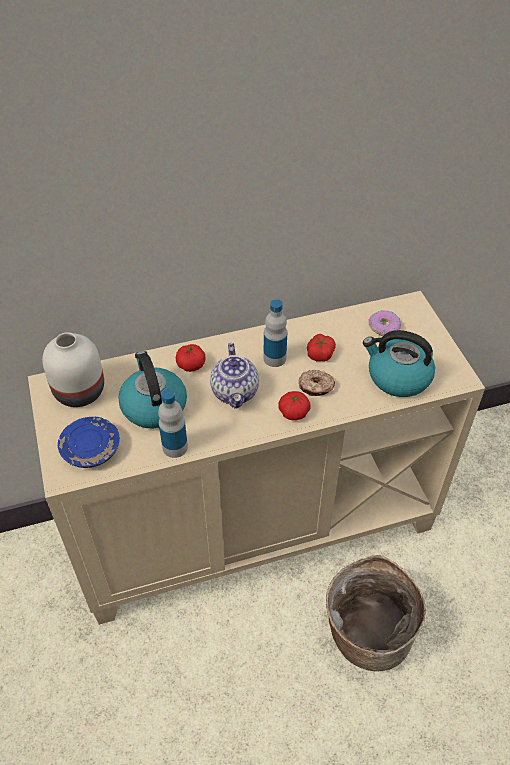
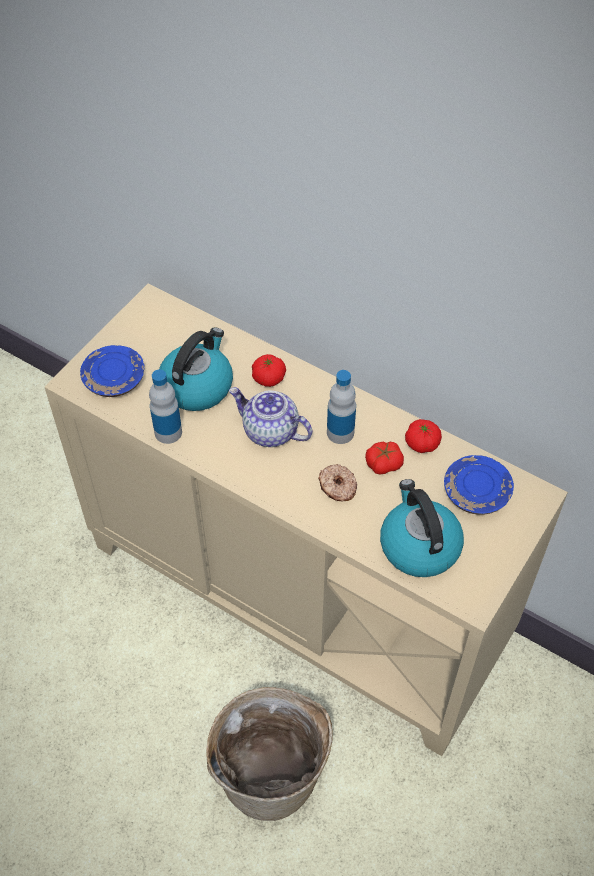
camera: 50 degrees right, 5 degrees up
(81, 391) = (166, 327): white vase -> none
(235, 392) = (269, 432): teapot -> teapot turned 75 degrees clockwise
(293, 412) = (289, 490): tomato -> tomato (422, 443)
(384, 327) = (476, 492): donut -> blue plate

